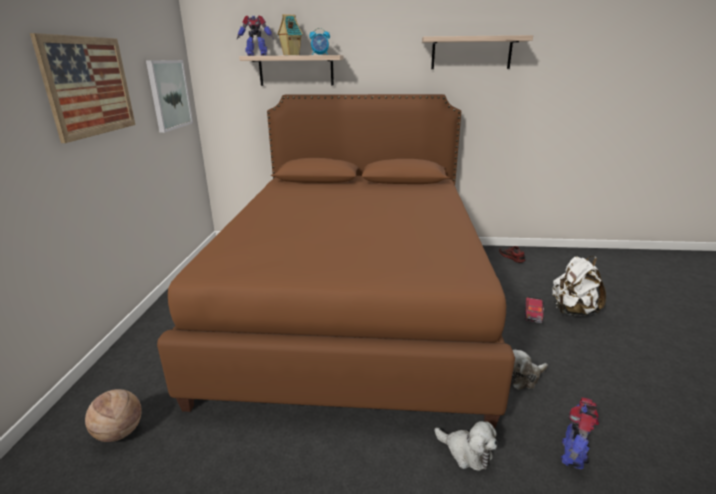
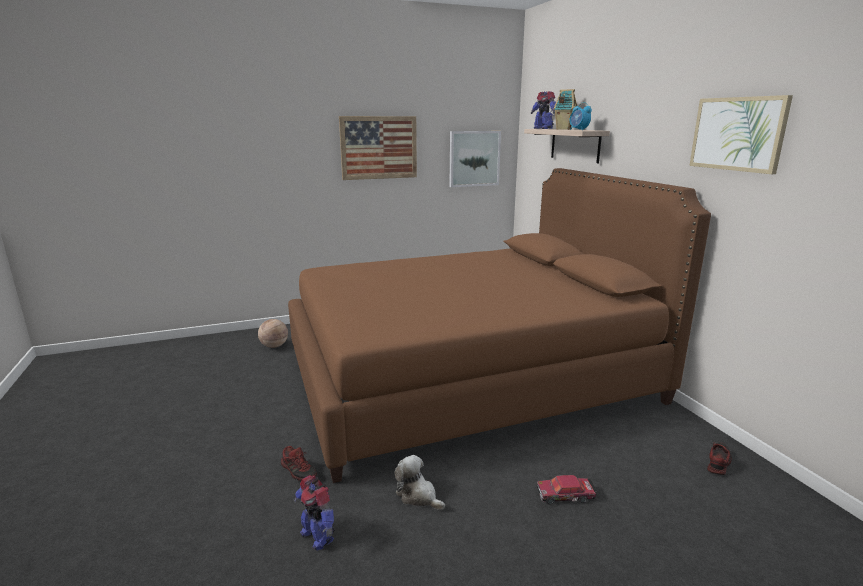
camera: 65 degrees right, 5 degrees down
(466, 452) = (299, 471): plush toy -> shoe
(471, 53) = (737, 134): shelf -> picture
(572, 311) = (611, 534): white backpack -> none
(573, 454) = (317, 536): toy robot -> toy robot turned 135 degrees counterclockwise

